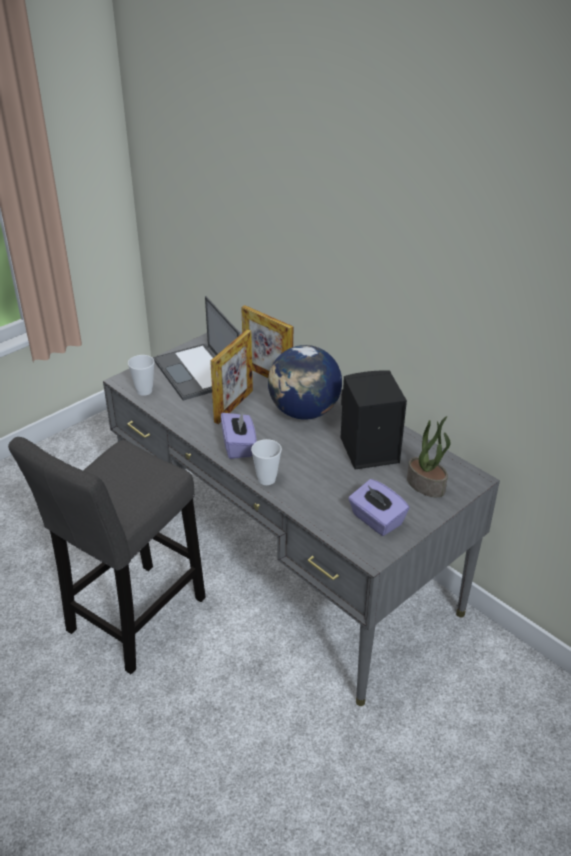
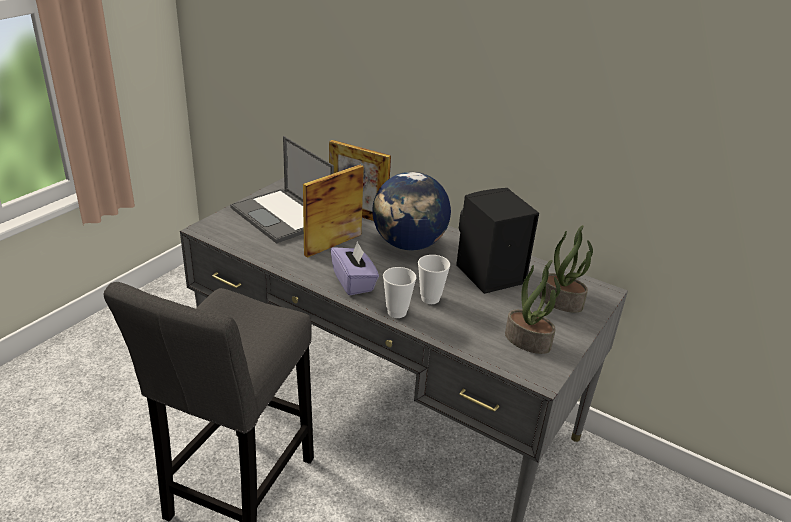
camera: 15 degrees left, 5 degrees down
(144, 391) = (230, 237): cup -> cup (430, 298)
(233, 406) = (333, 244): picture frame -> picture frame turned 150 degrees counterclockwise
(376, 520) = (528, 341): purple tissue box -> potted plant

